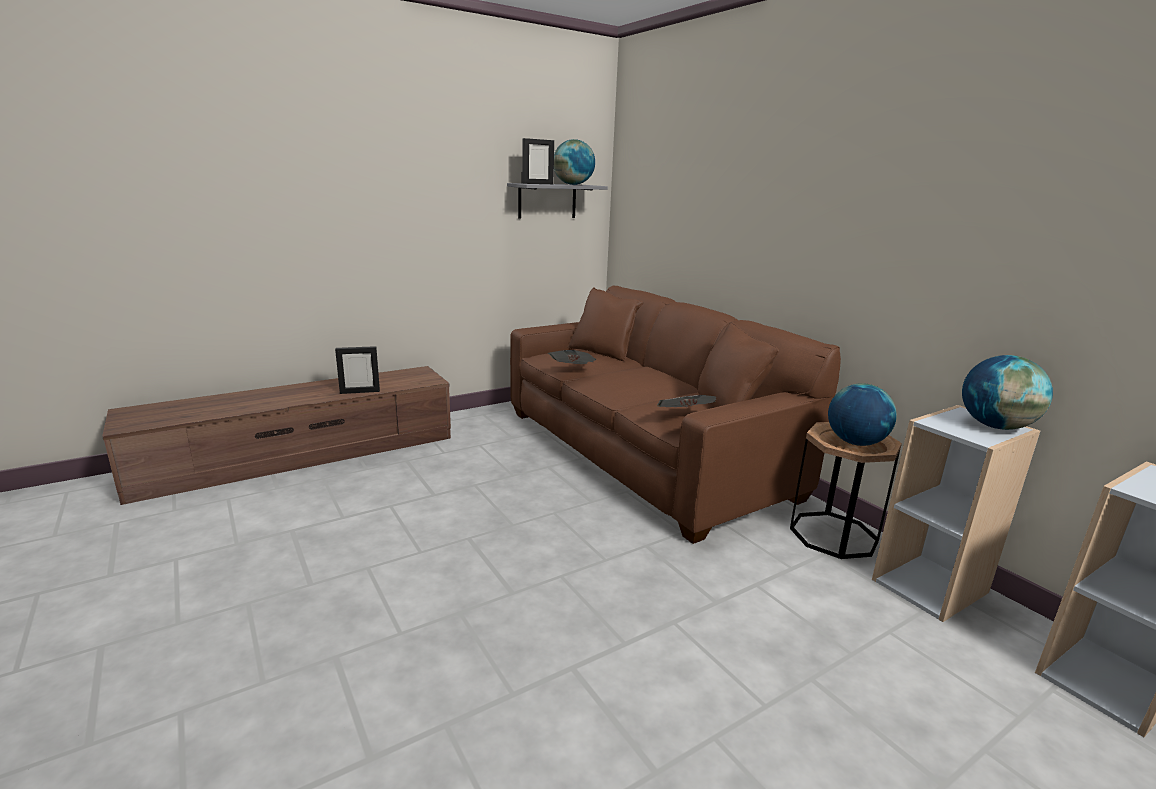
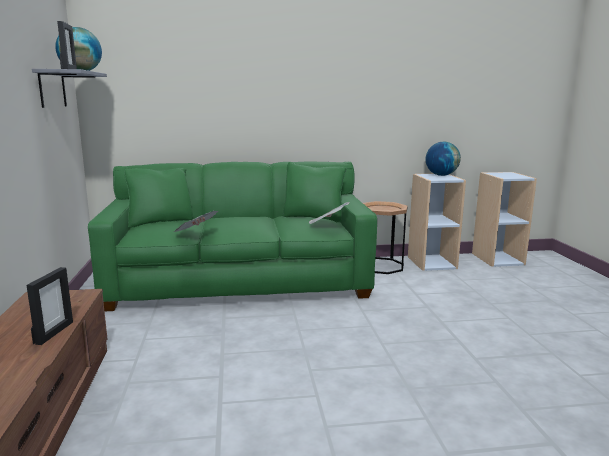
camera: 65 degrees left, 5 degrees down
(641, 453) = (240, 283): brown sofa -> green sofa
(855, 442) = (383, 208): globe -> none

